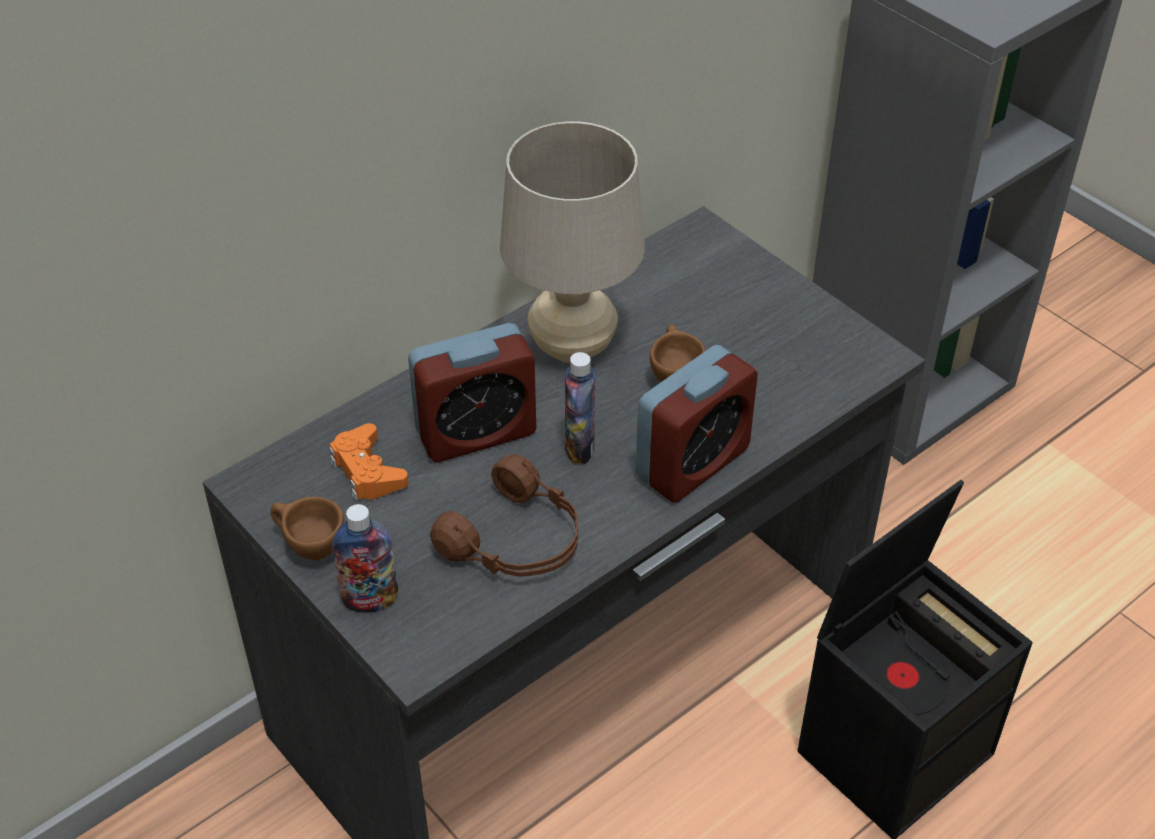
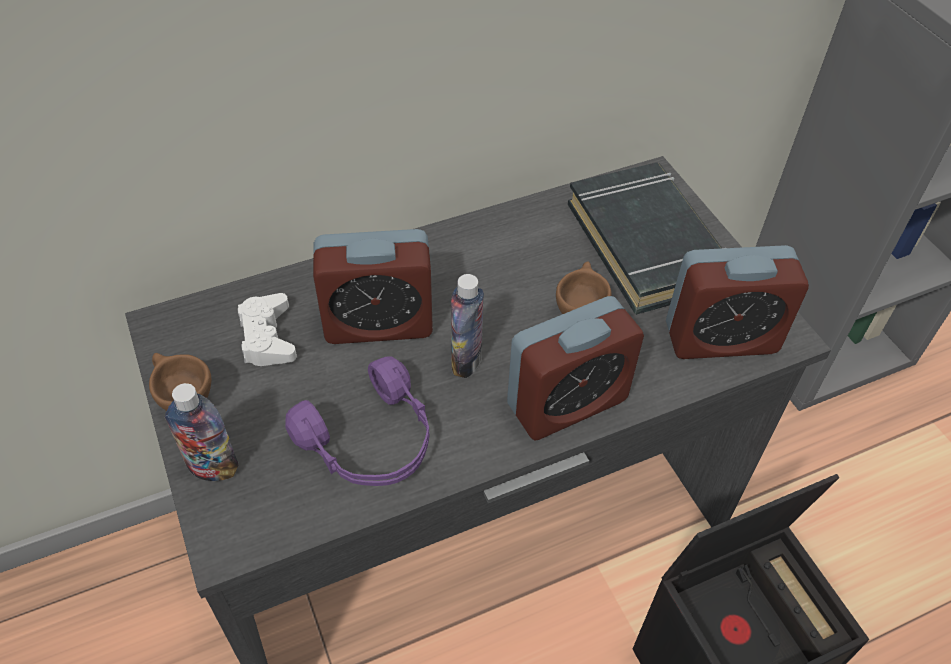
camera: 15 degrees right, 5 degrees up
(367, 471) = (267, 337): orange game controller -> white game controller
(517, 541) = (371, 442): brown headphones -> purple headphones
(572, 347) = (496, 261): beige table lamp -> none
(718, 299) = (646, 245): none -> black book
(819, 372) = (720, 338): none -> alarm clock

